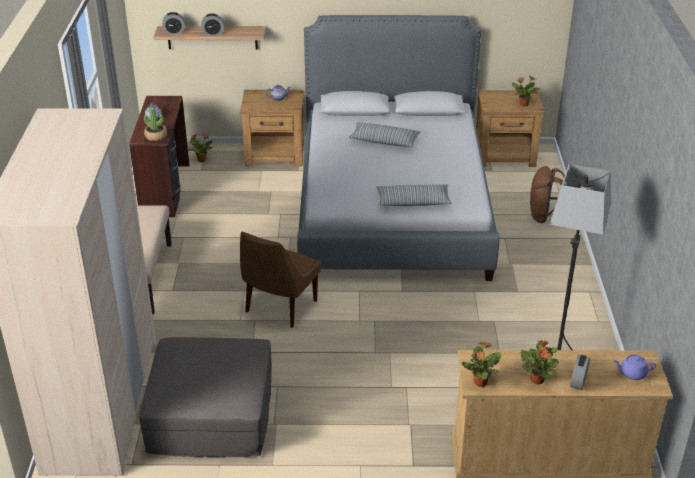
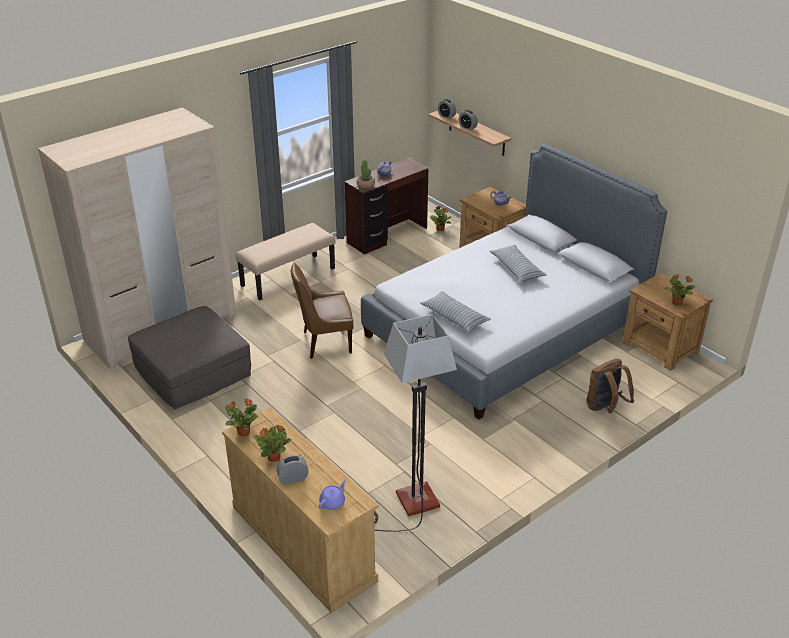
camera: 50 degrees right, 0 degrees up
(632, 373) = (333, 502): purple teapot -> purple teapot turned 75 degrees clockwise

